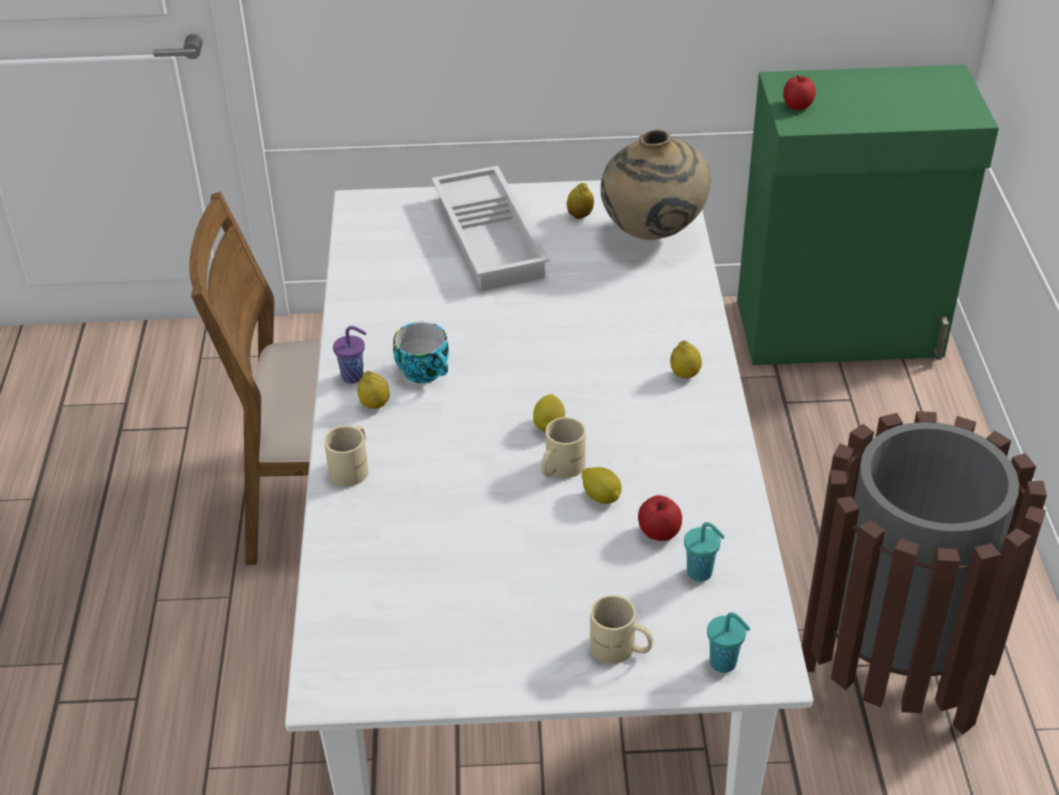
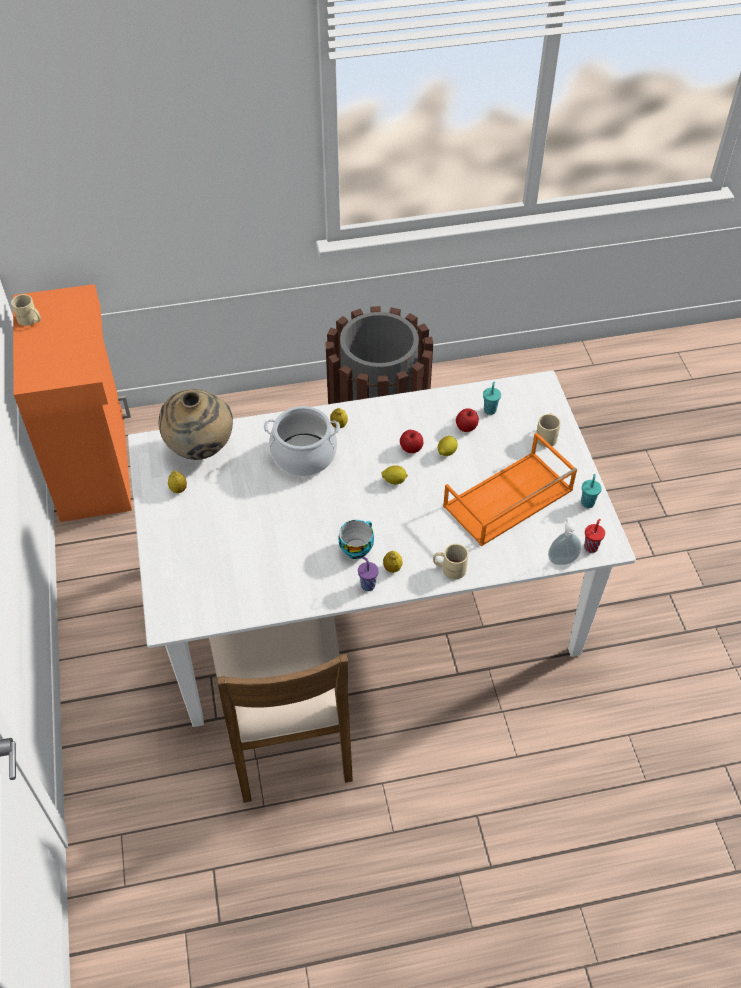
camera: 100 degrees left, 10 degrees up
(321, 611) = (561, 559): none -> soap dispenser
(334, 660) = (591, 546): none -> red cup
(473, 561) = (508, 500): none -> orange tray
(492, 237) = (207, 534): white tray -> none
(559, 468) = (428, 472): beige mug -> beige mug (30, 320)
(624, 332) = (303, 455): none -> cooking pot
(725, 663) = (543, 398): turquoise cup -> turquoise cup (587, 502)
(797, 106) = (63, 373): apple -> apple (411, 448)
(841, 330) = (95, 465): green cabinet -> orange cabinet

